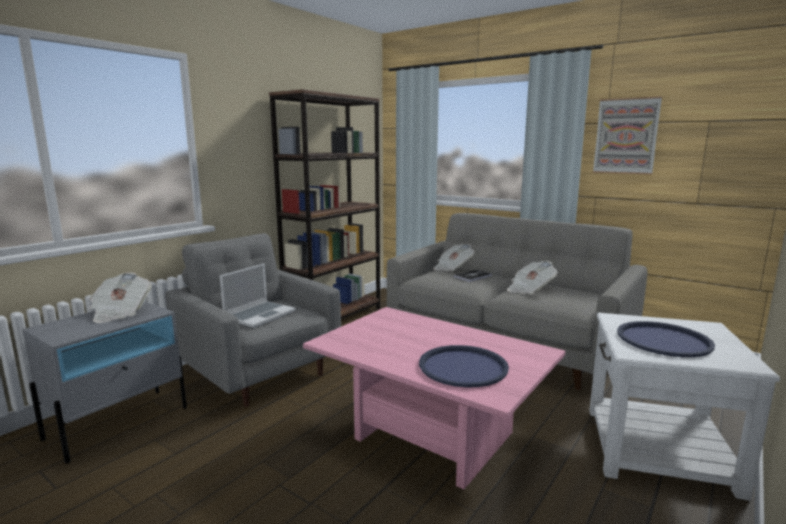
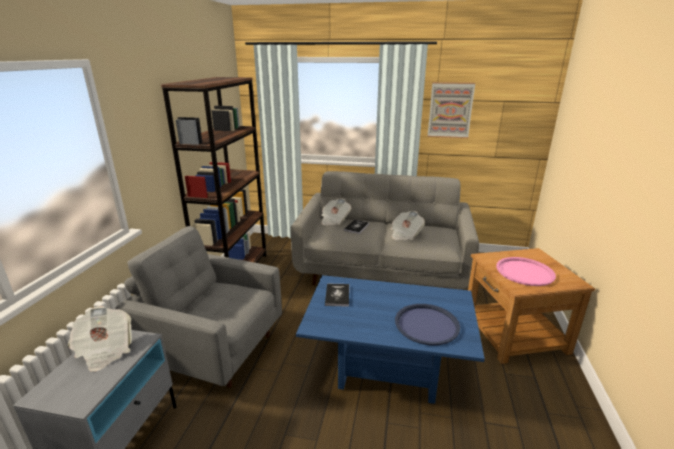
camera: 25 degrees left, 10 degrees up
(260, 315) = (218, 306): laptop -> none
(383, 324) = (337, 295): none -> book
(430, 437) = (386, 369): pink coffee table -> blue coffee table
(657, 449) = (514, 333): white side table -> brown side table
(663, 340) = (524, 272): blue tray -> pink tray

